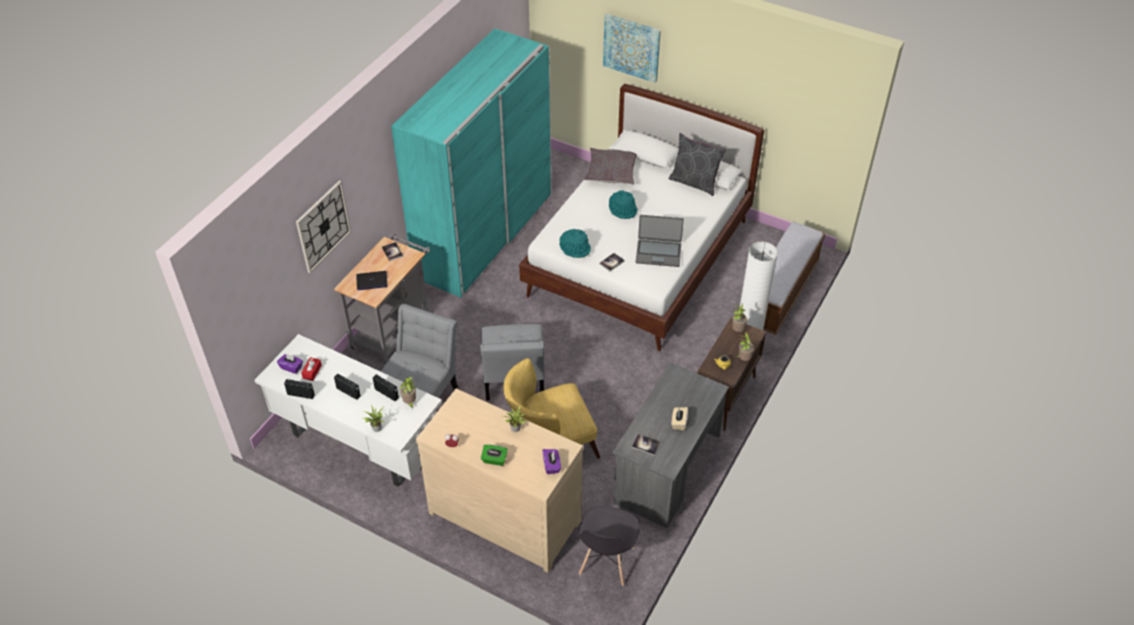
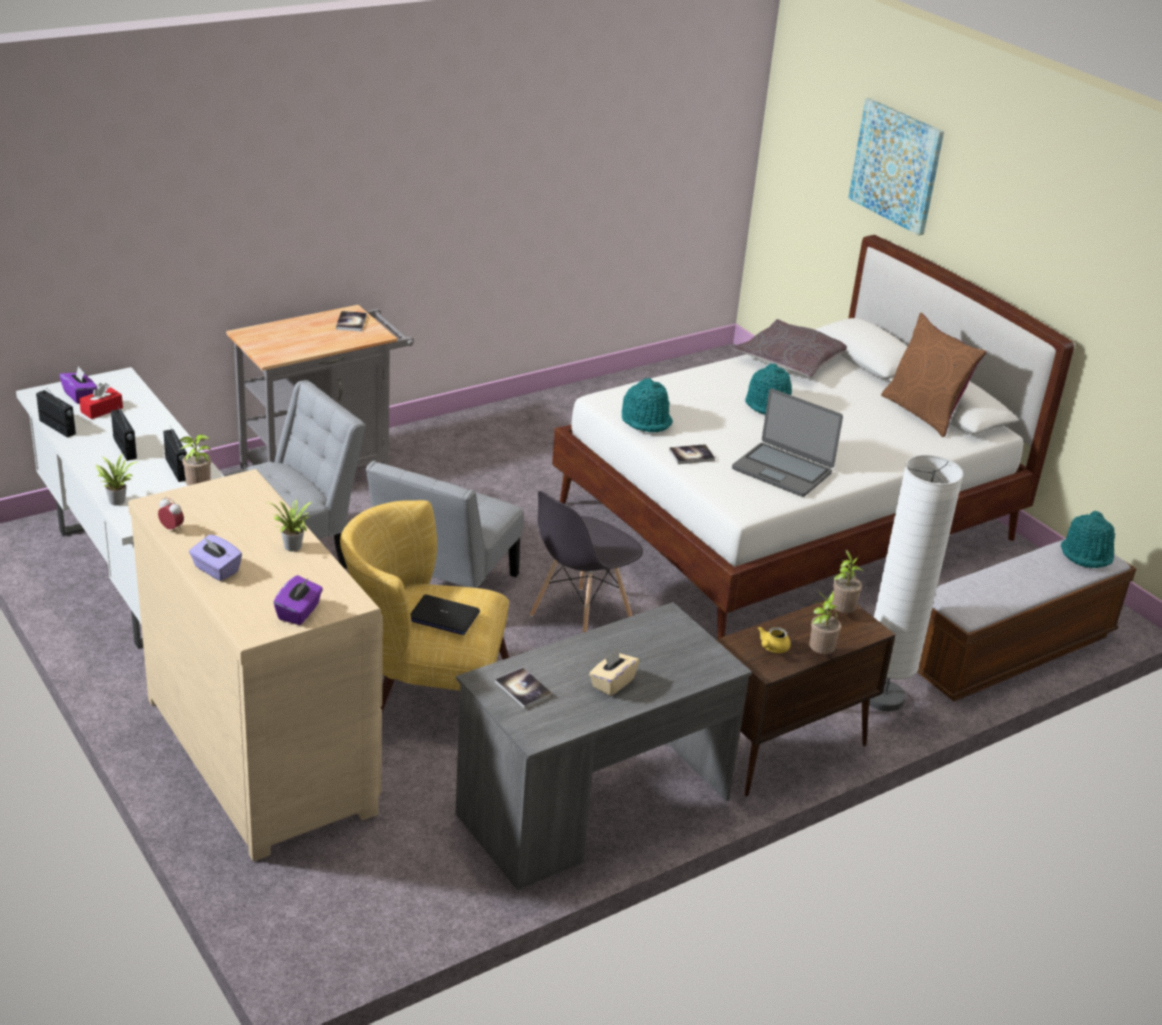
camera: 25 degrees right, 15 degrees down
(323, 226) = (230, 205): wall clock -> none
(371, 281) = (287, 340): laptop -> laptop (443, 616)
(484, 235) = (561, 415): turquoise wardrobe -> none
(494, 460) = (216, 570): green tissue box -> purple tissue box
(606, 561) = (366, 891): grey chair -> grey chair (580, 618)
(694, 182) = (923, 413): grey pillow -> brown pillow
(803, 234) = (1087, 553): none -> turquoise hat

